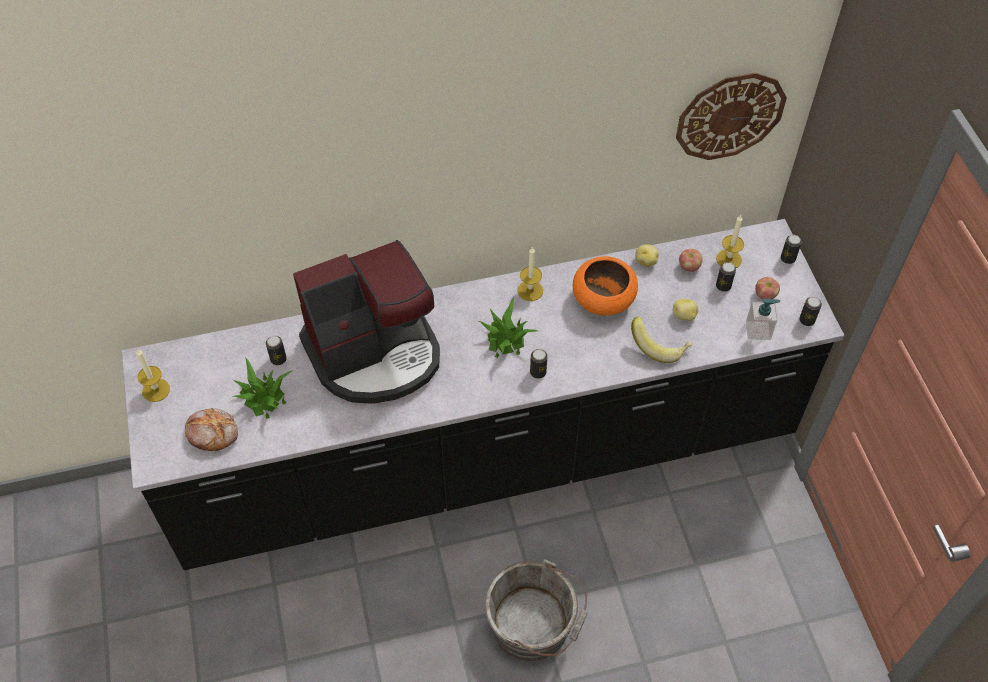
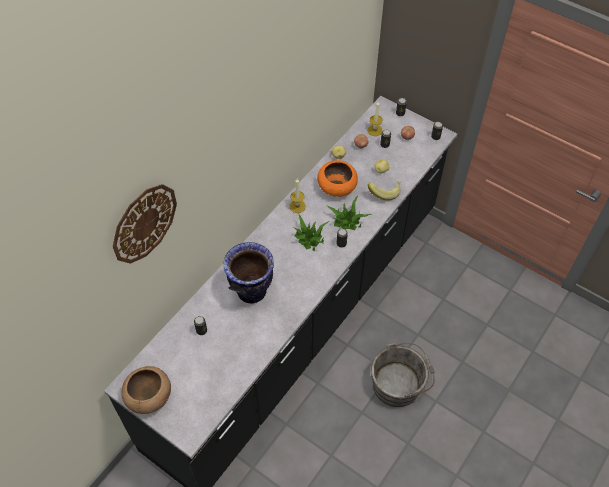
camera: 40 degrees left, 0 degrees up
(156, 390) = (148, 396): candle -> brown bowl
(213, 432) = (205, 394): bread -> none
(263, 398) = (214, 356): potted plant -> potted plant (348, 220)
(375, 354) = (251, 291): coffee machine -> vase
(730, 116) = (354, 49): wall clock -> wall clock (144, 223)
(758, 330) = (420, 155): soap dispenser -> none

